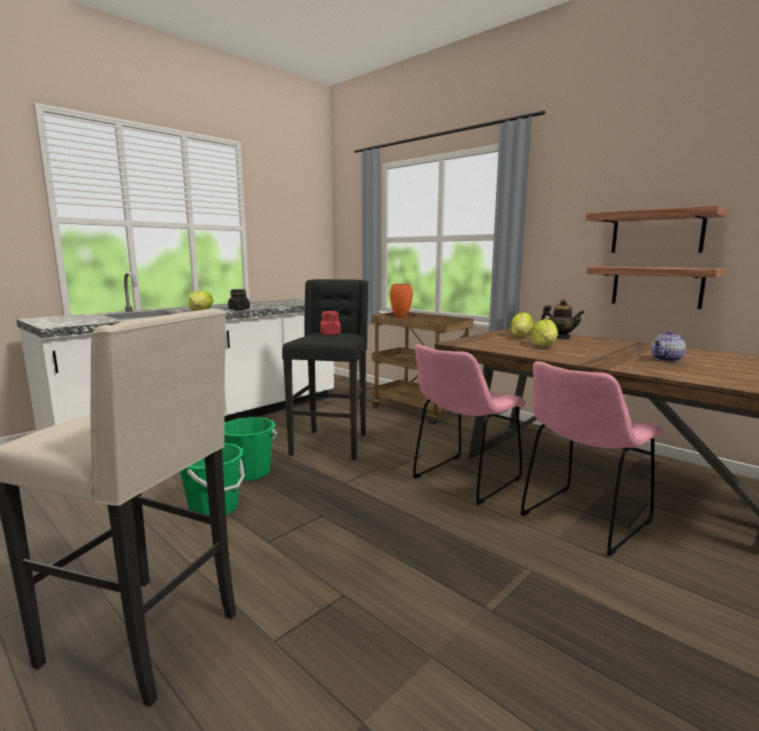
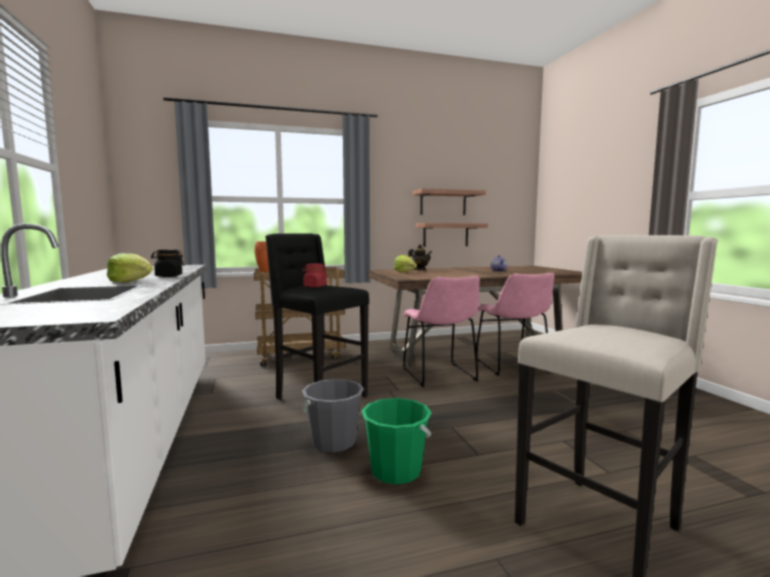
camera: 60 degrees left, 5 degrees down
(250, 473) = (334, 442): green bucket -> grey bucket
(545, 346) = (442, 273): lettuce -> none

